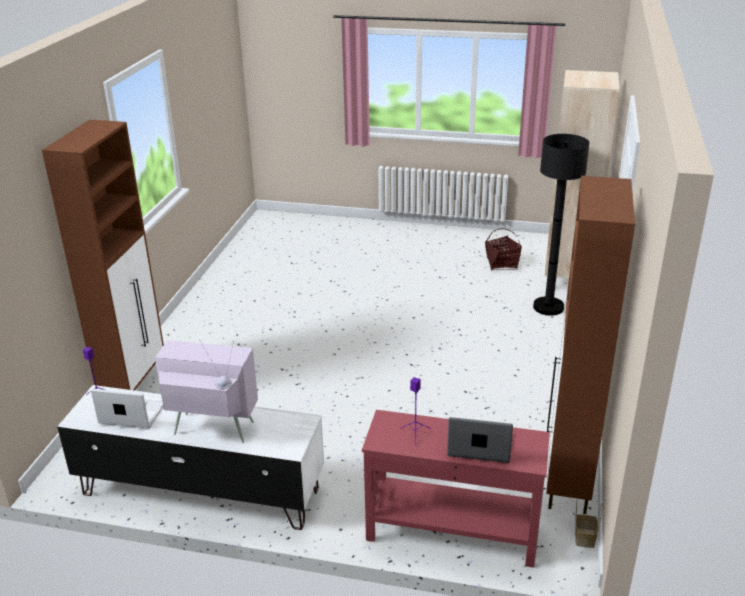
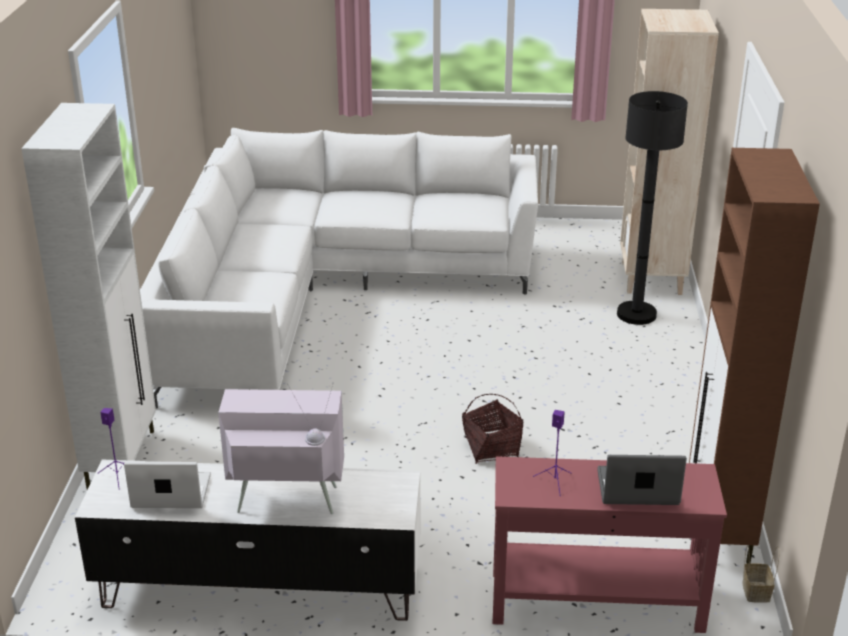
camera: 10 degrees left, 0 degrees up
(134, 385) = (122, 458): brown cabinet -> white cabinet
(314, 275) = (320, 294): none -> white sofa
(501, 264) = (562, 262): basket -> basket (491, 448)

